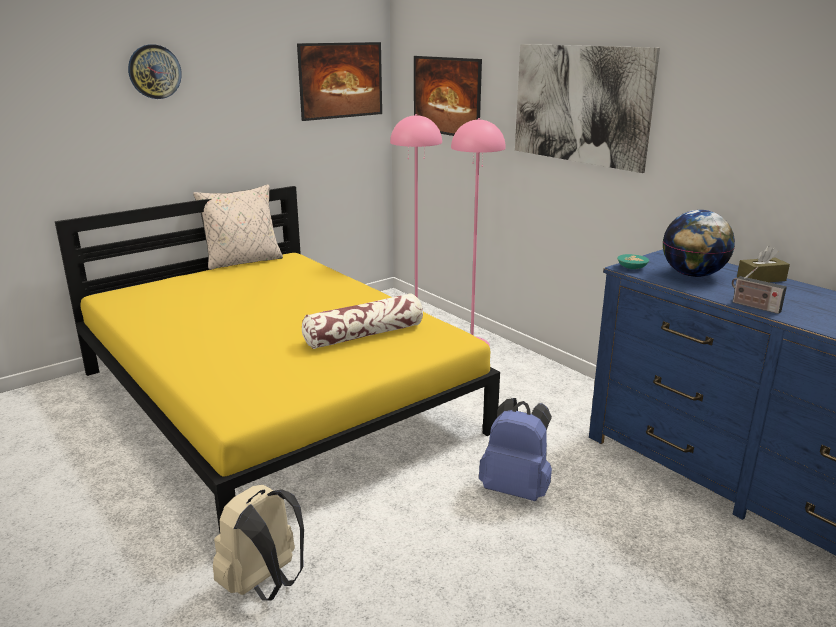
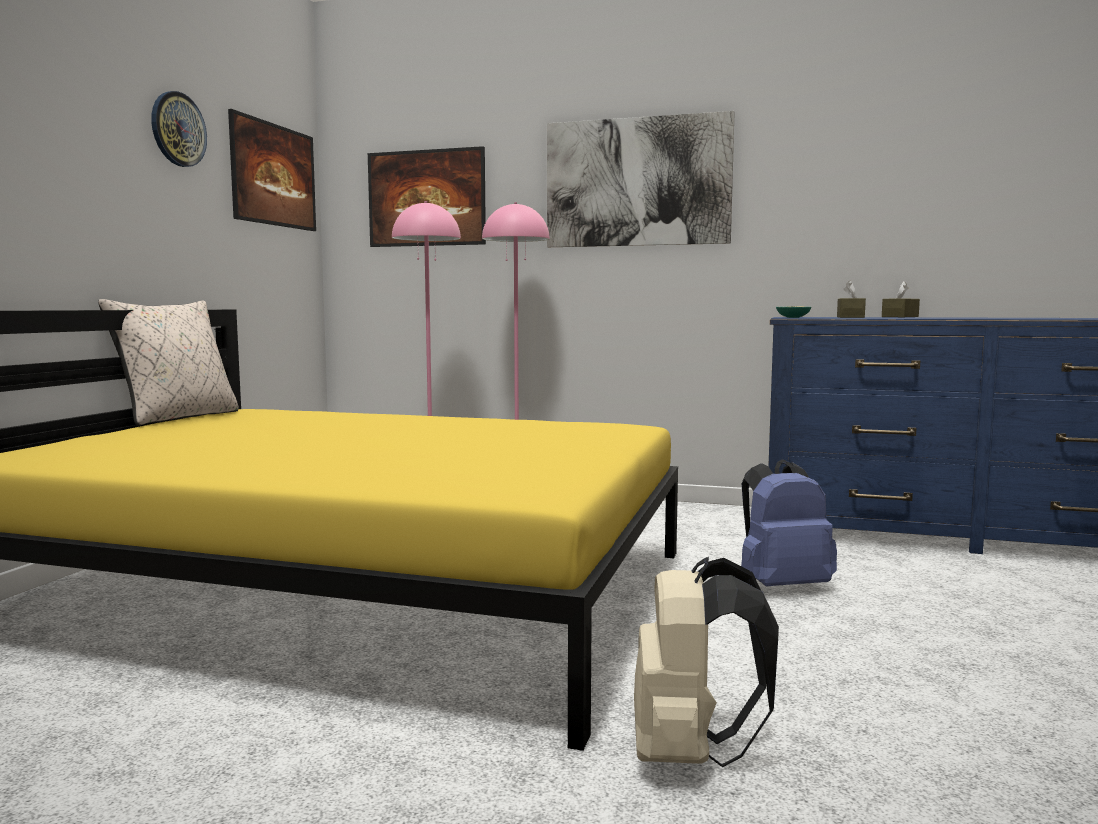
camera: 35 degrees left, 15 degrees down
(154, 71) = (50, 88): wall clock -> wall clock (178, 129)
(364, 335) = (522, 436): pillow -> none
(692, 275) = (850, 317): globe -> brown tissue box
(753, 306) = (951, 318): radio -> none

